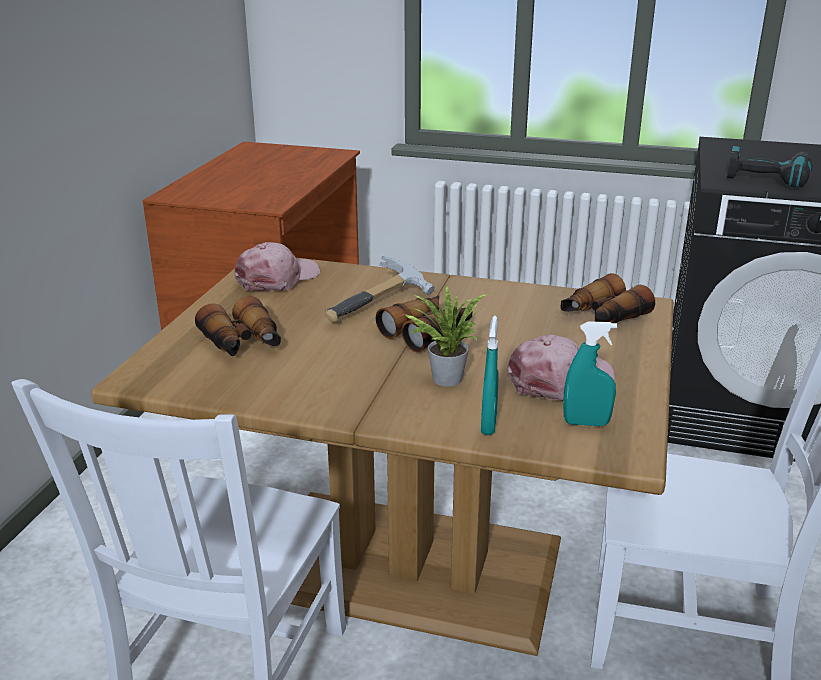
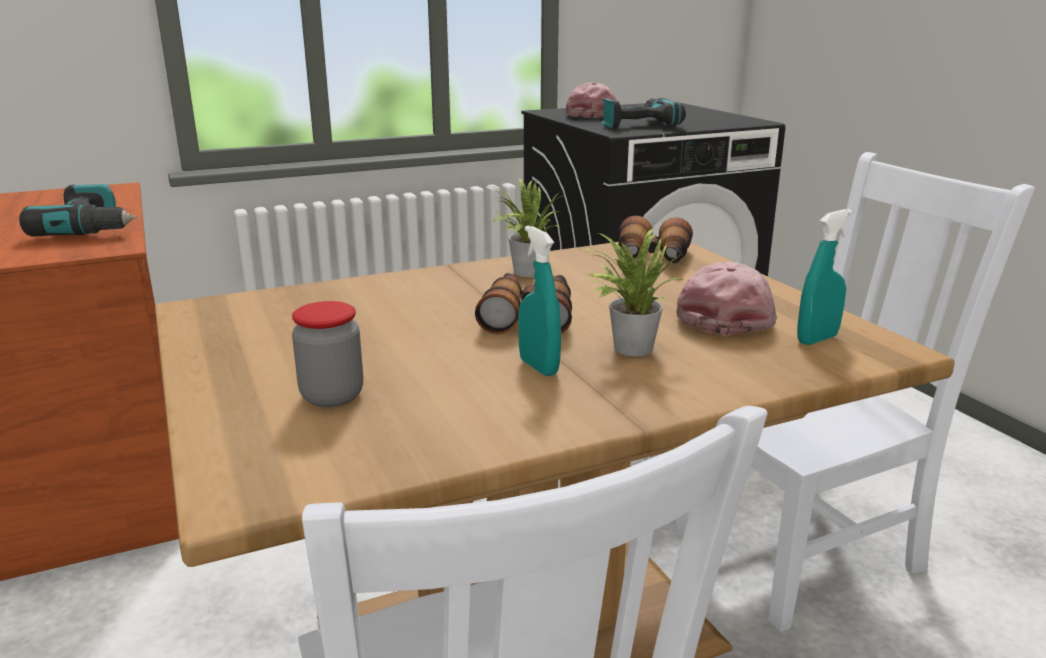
camera: 40 degrees left, 5 degrees down
(243, 343) = (332, 396): binoculars -> jar
(278, 278) = (247, 318): pink cap -> pink cap (590, 115)
(280, 186) = (91, 228): none -> power drill
(382, 305) = (431, 308): hammer -> none
(487, 297) = (524, 272): none -> potted plant
(488, 425) = (752, 372): turquoise spray bottle -> turquoise spray bottle (538, 367)

